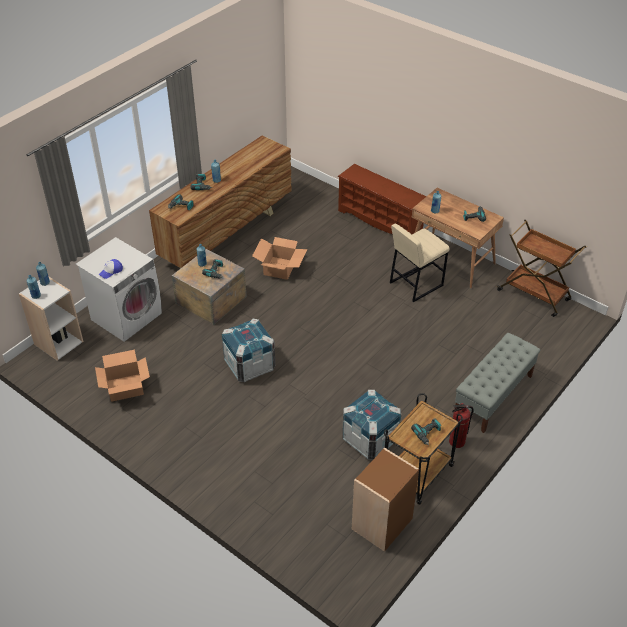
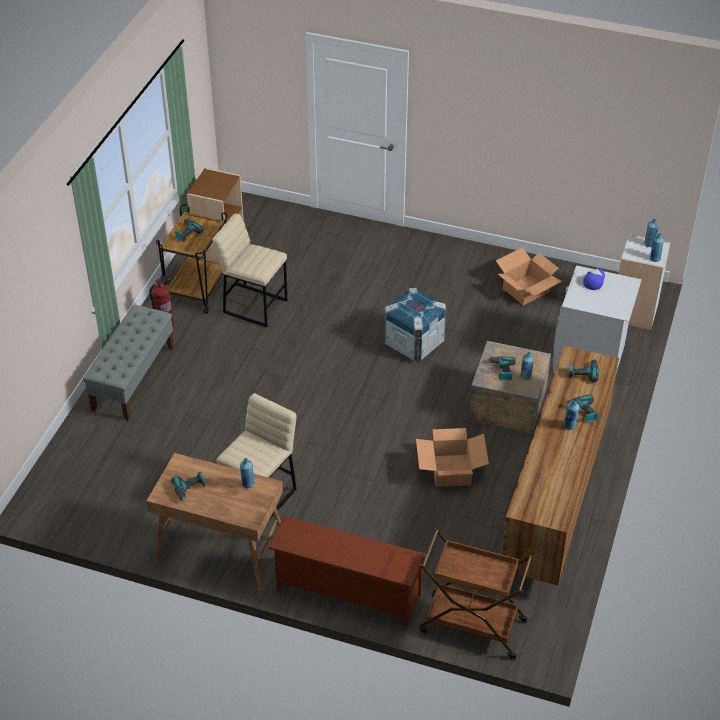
camera: 160 degrees right, 0 degrees up
(370, 439) = (253, 306): crate -> beige chair
(533, 295) = (95, 522): brown cart -> brown cart (472, 626)

